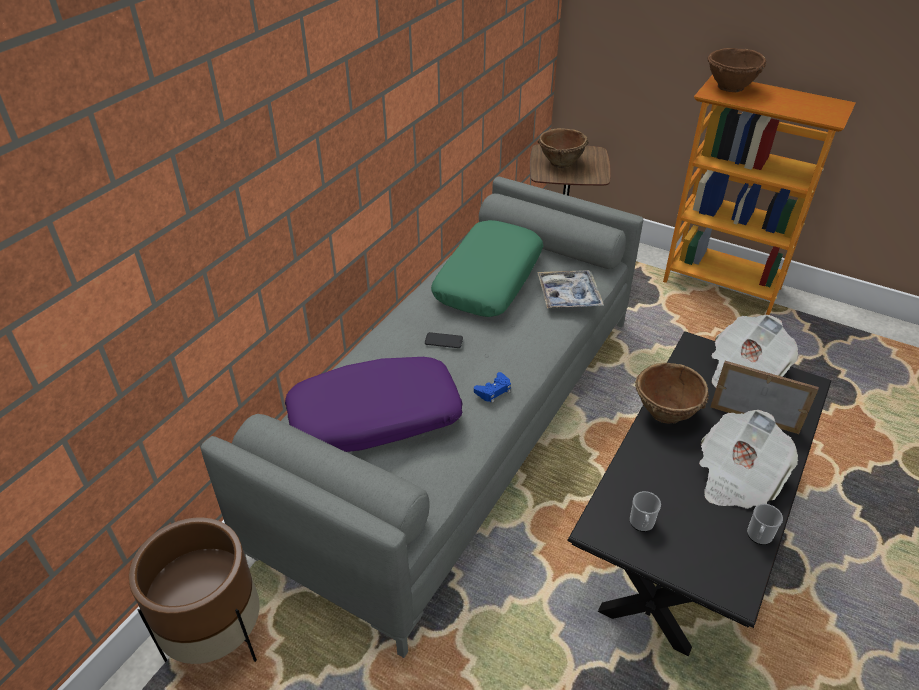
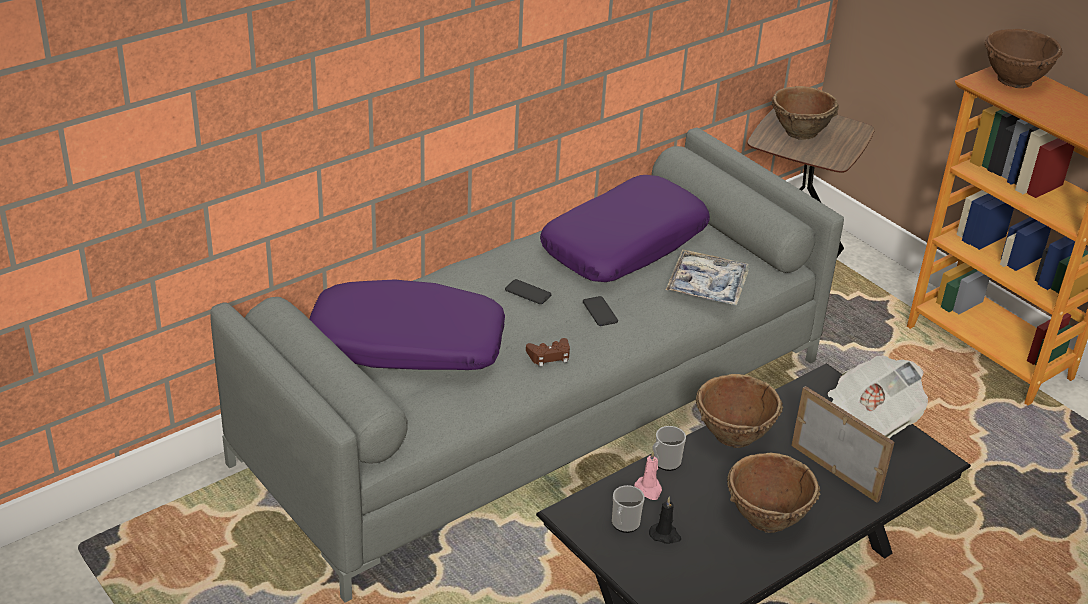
camera: 20 degrees right, 5 degrees down
(217, 636) = (174, 522): brown planter -> none
(488, 279) = (624, 244): green pillow -> purple pillow
(493, 391) = (549, 356): blue game controller -> brown game controller
(507, 340) = (600, 311): none -> phone
(638, 483) = (649, 489): none -> pink candle
(678, 521) = (665, 535): none -> black candle
(737, 477) = (766, 518): newspaper -> brown bowl
(758, 536) = (744, 576): mug -> mug (664, 463)

